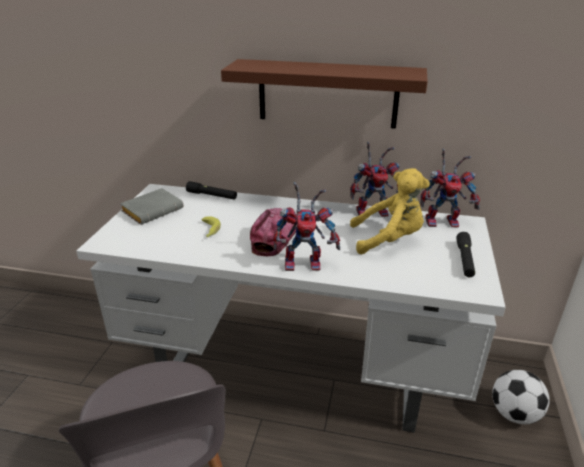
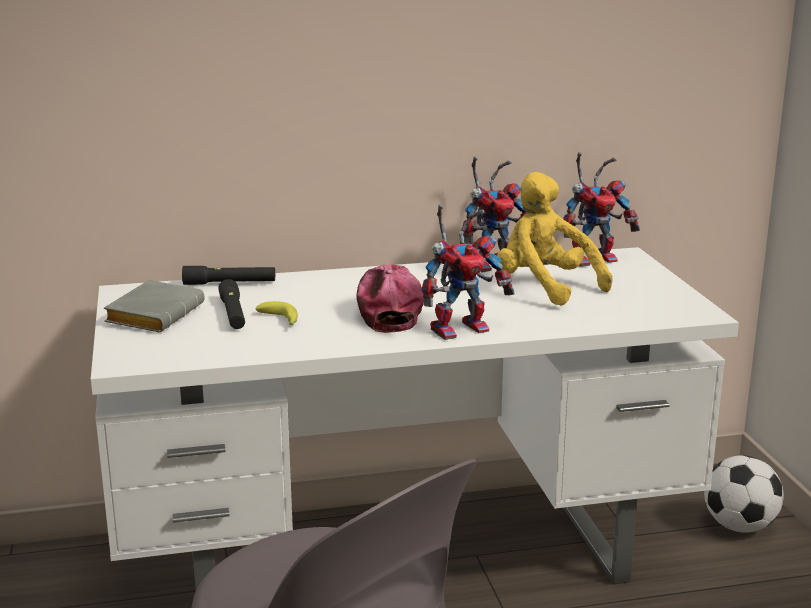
camera: 25 degrees left, 10 degrees down
(327, 94) = (405, 94): brown shelf -> none
(389, 240) = (544, 287): yellow plush toy -> yellow plush toy turned 105 degrees counterclockwise
(465, 260) = (655, 290): black flashlight -> black flashlight (233, 314)

